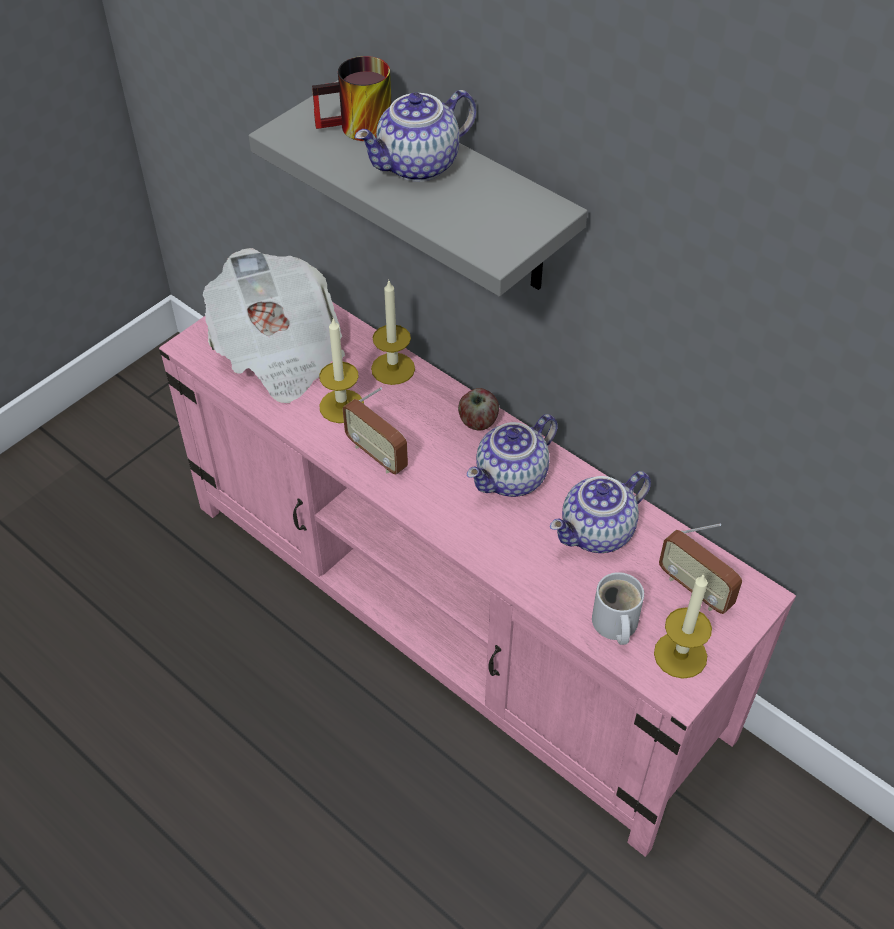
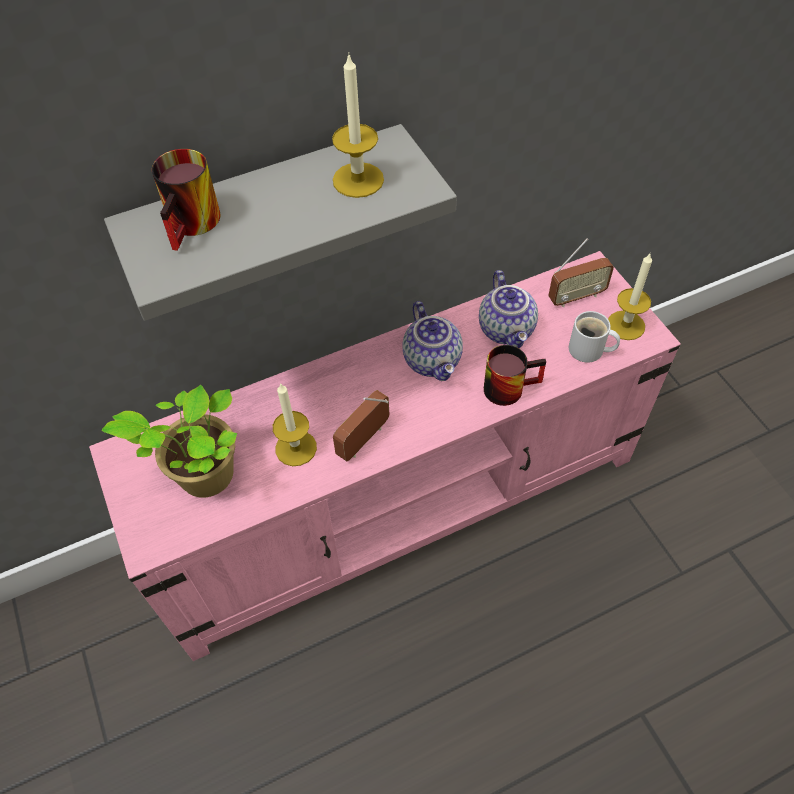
camera: 65 degrees left, 5 degrees up
(278, 352) = (202, 476): newspaper -> potted plant
(377, 455) = (364, 440): radio -> radio turned 150 degrees clockwise
(393, 368) = (275, 398): candle -> candle (358, 180)
(418, 166) = (279, 201): teapot -> none
(478, 422) = (366, 361): apple -> none
(515, 558) = (509, 385): none -> mug

